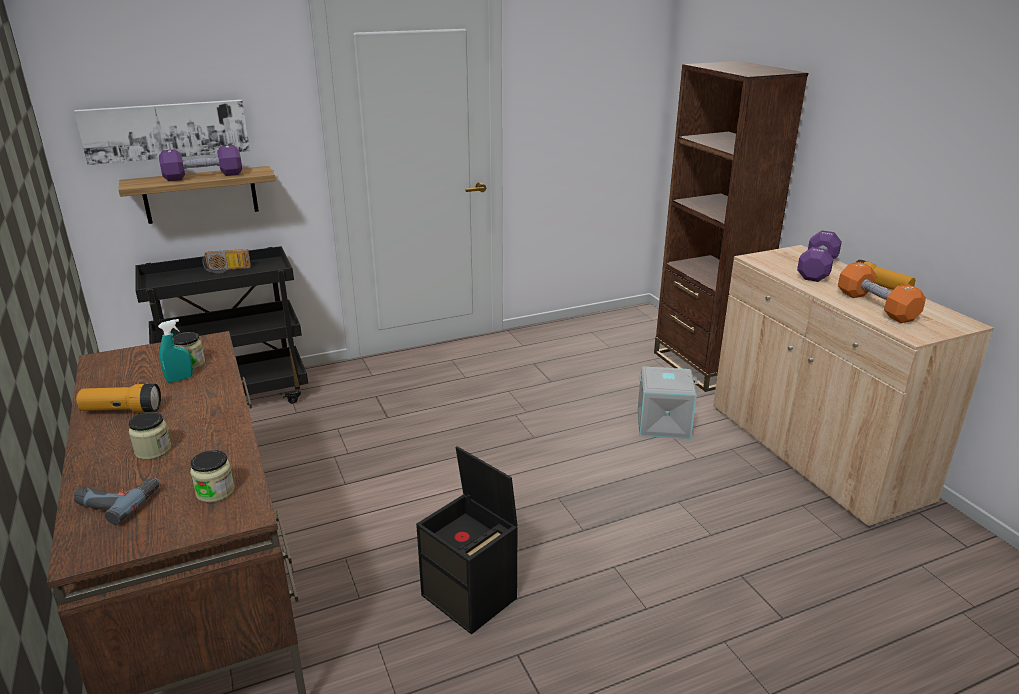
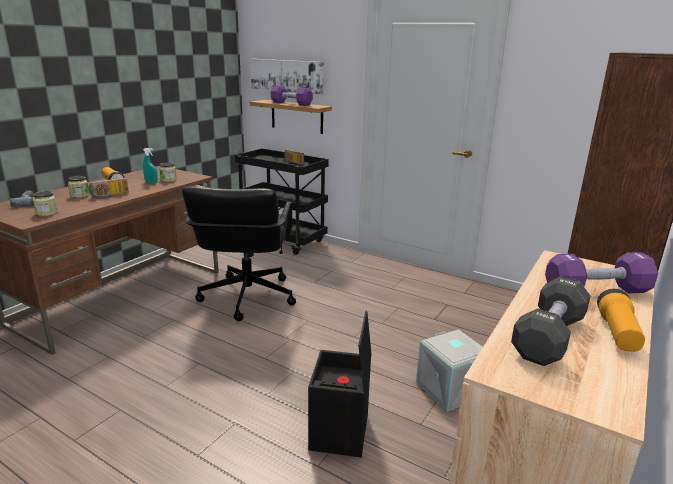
camera: 55 degrees right, 5 degrees down
(203, 424) = (110, 196): none -> radio
(359, 478) = (247, 297): none -> black office chair
(471, 597) = (164, 373): black storage box -> black storage box (340, 433)
(876, 306) = (548, 337): orange dumbbell -> black dumbbell

